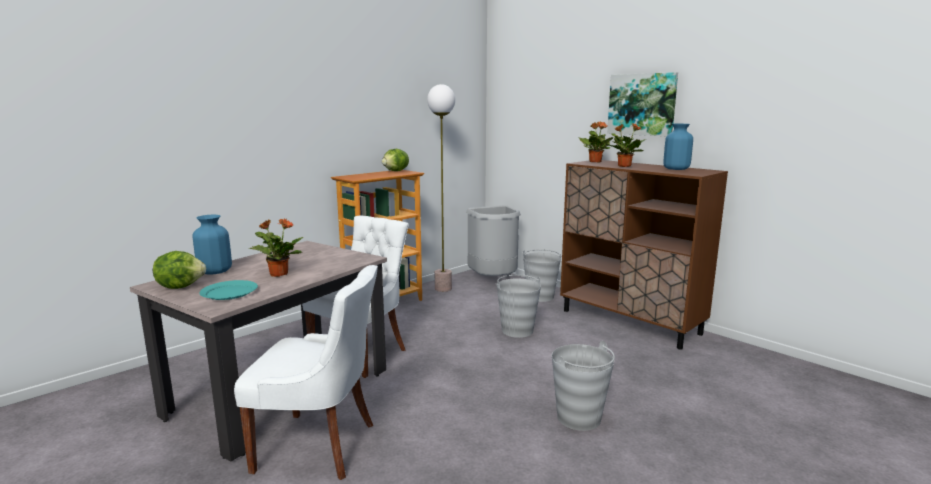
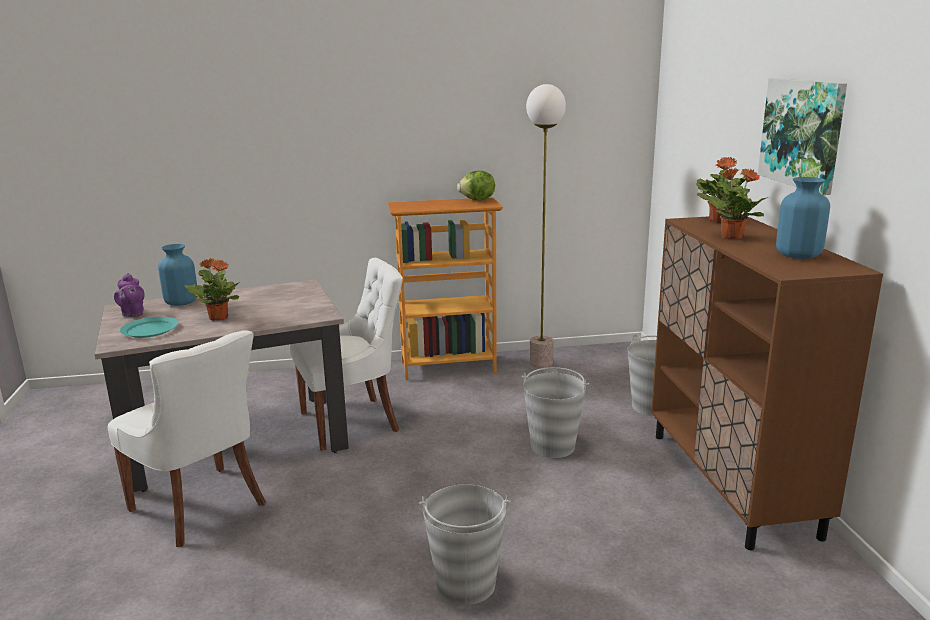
camera: 35 degrees right, 5 degrees up
(181, 286) = (132, 314): lettuce -> purple teapot
(493, 280) = (620, 367): grey trash can -> none

